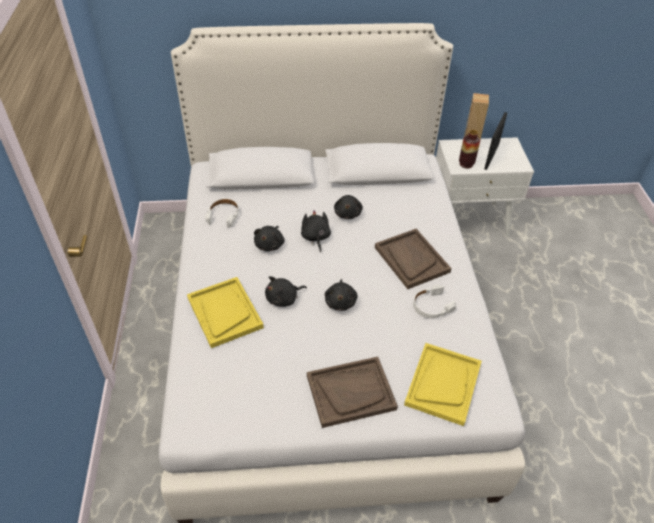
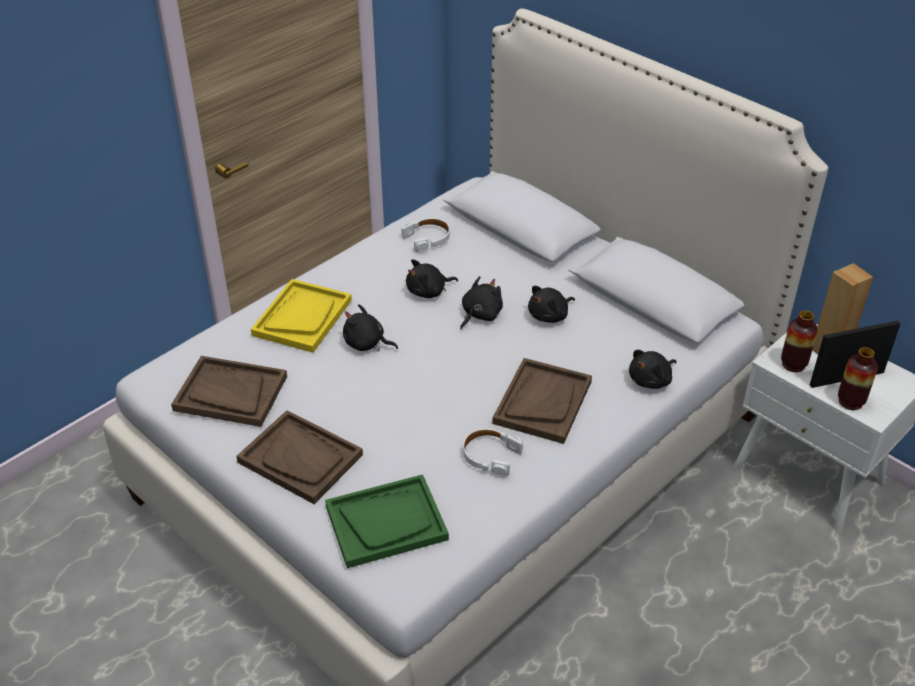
camera: 50 degrees right, 5 degrees down
(255, 392) = (230, 393): none -> brown tray
(340, 301) = (411, 384): black plush toy -> black plush toy (651, 380)
(443, 384) = (386, 522): yellow tray -> green tray
(507, 166) = (850, 402): none -> vase

